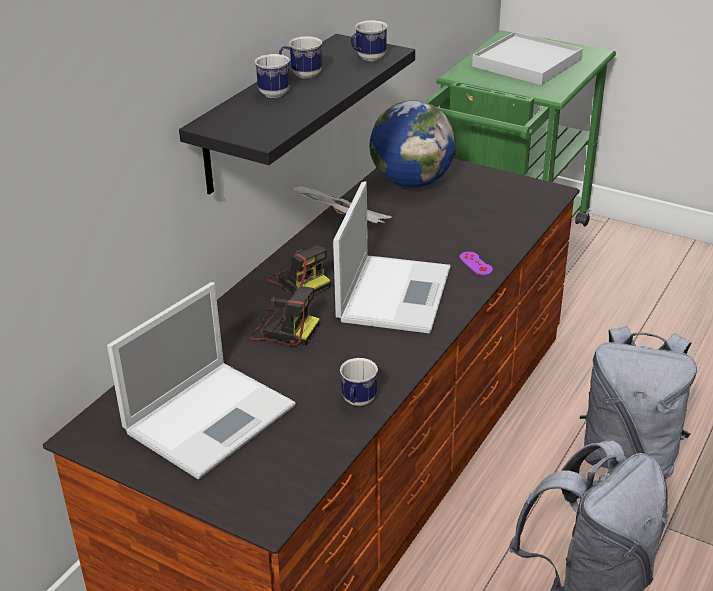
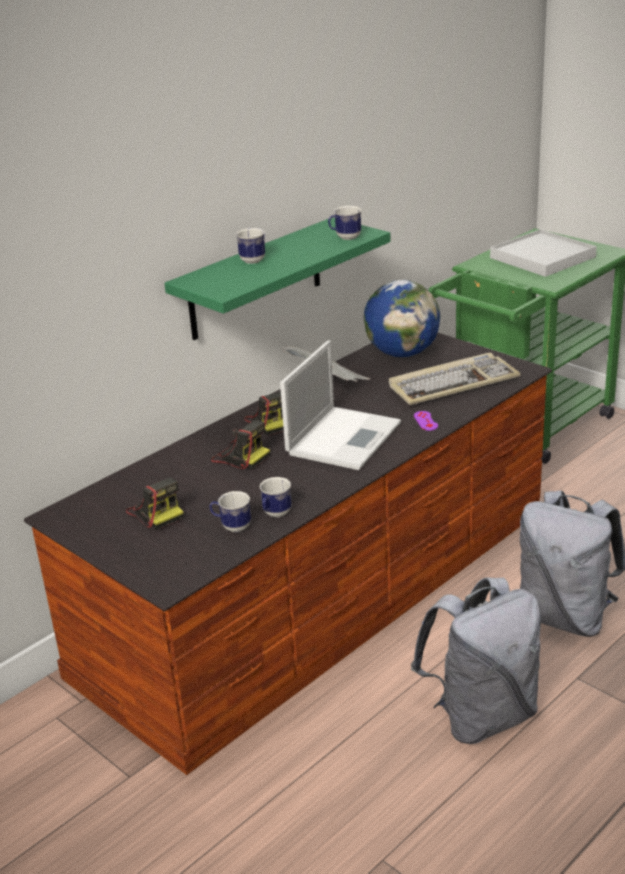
camera: 15 degrees right, 5 degrees down
(212, 417) = (156, 513): laptop -> camera
(266, 114) = (255, 279): black shelf -> green shelf
(301, 75) = (283, 248): mug -> mug (232, 527)
(484, 214) = (453, 383): none -> keyboard

